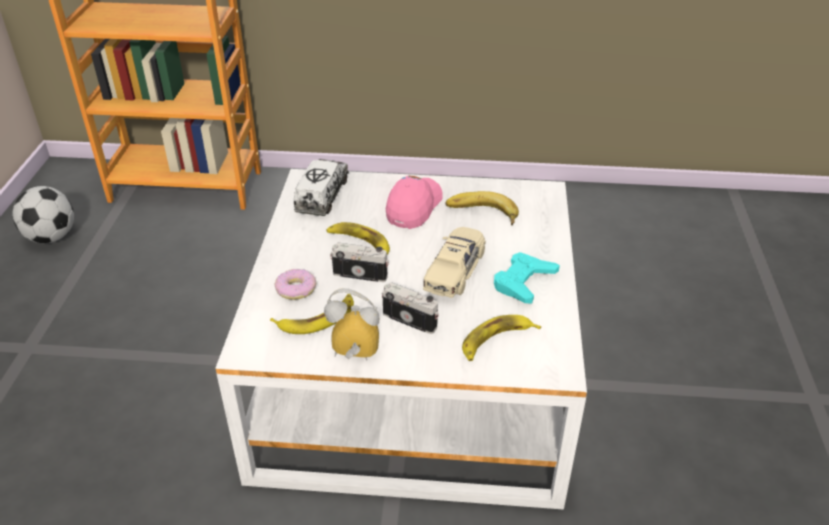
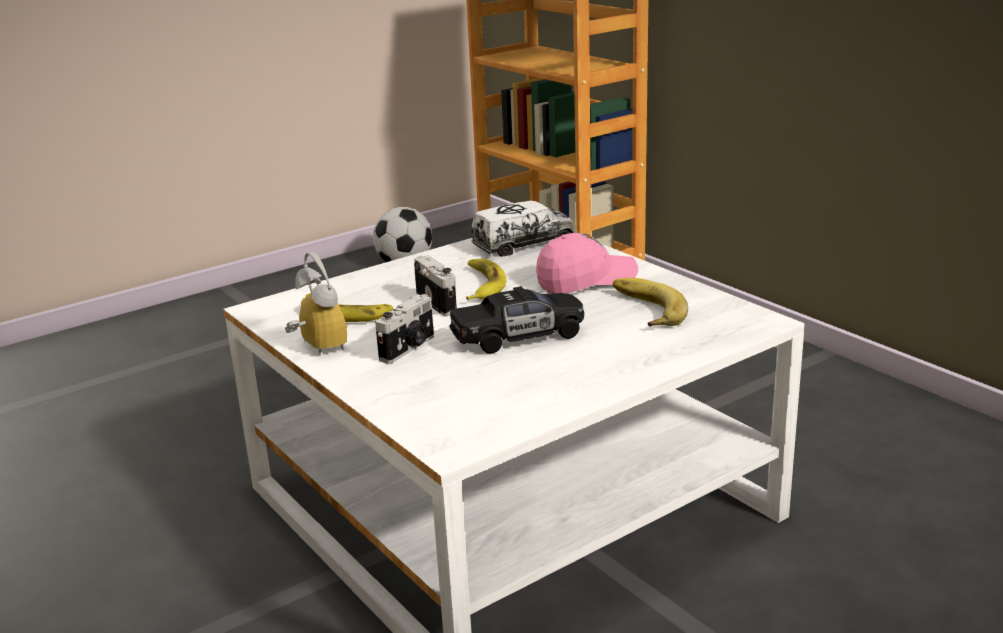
camera: 50 degrees right, 15 degrees down
(296, 289) = (370, 290): donut -> none
(410, 319) = (409, 348): camera -> camera turned 45 degrees clockwise
(454, 272) = (519, 337): beige toy car -> black toy car
(496, 341) = (444, 397): banana -> none
(523, 282) = (568, 373): turquoise game controller -> none

